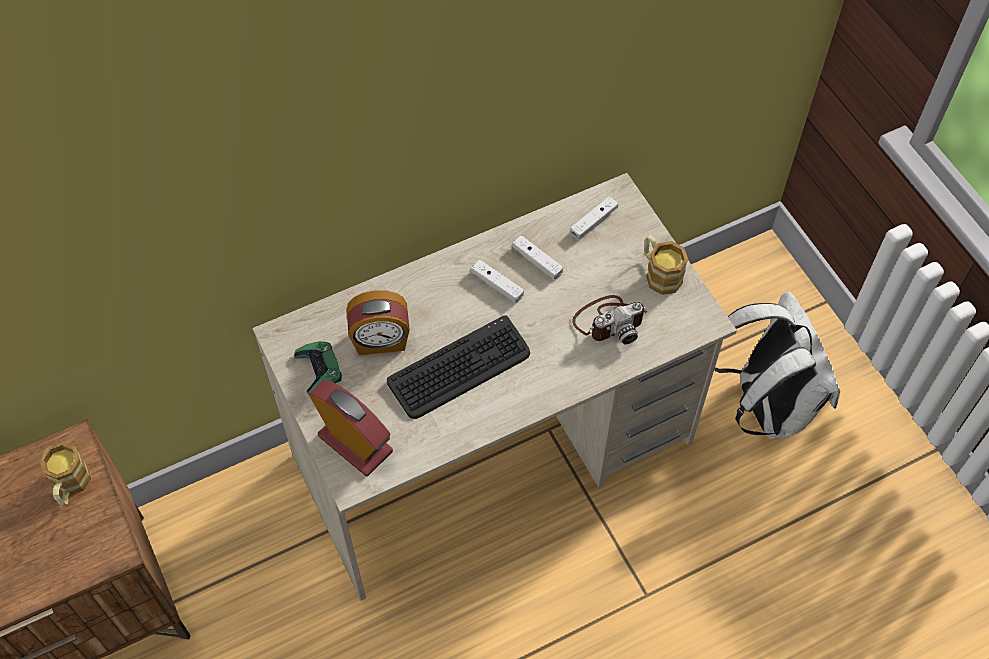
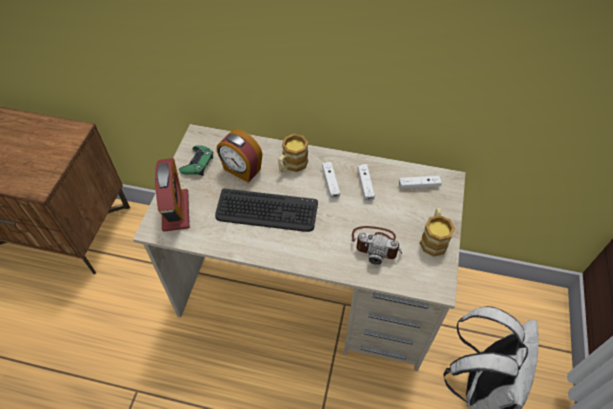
camera: 40 degrees right, 5 degrees down
(70, 486) = (56, 146): mug -> mug (291, 165)

